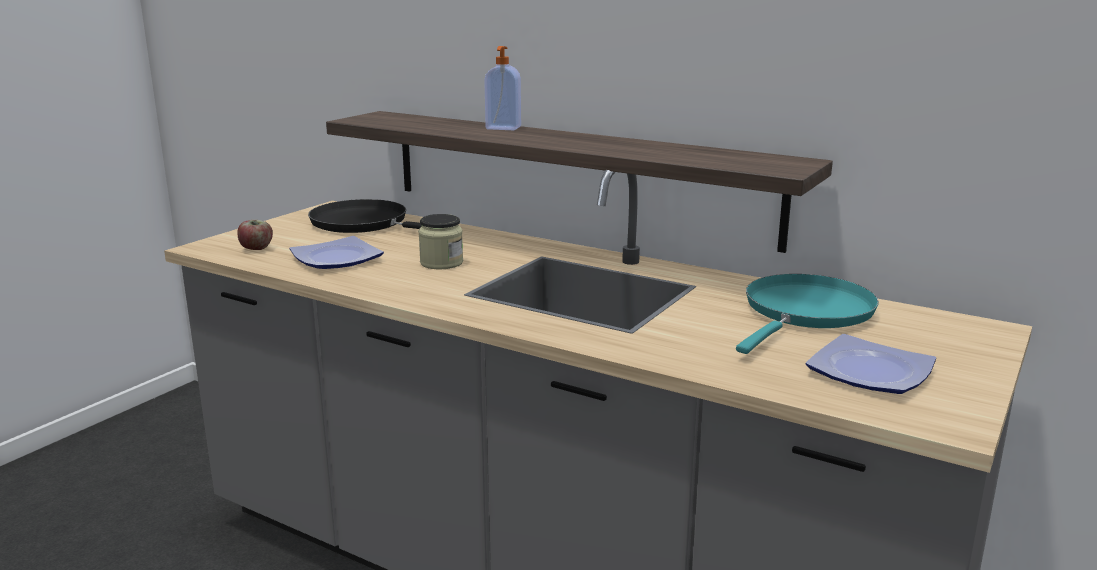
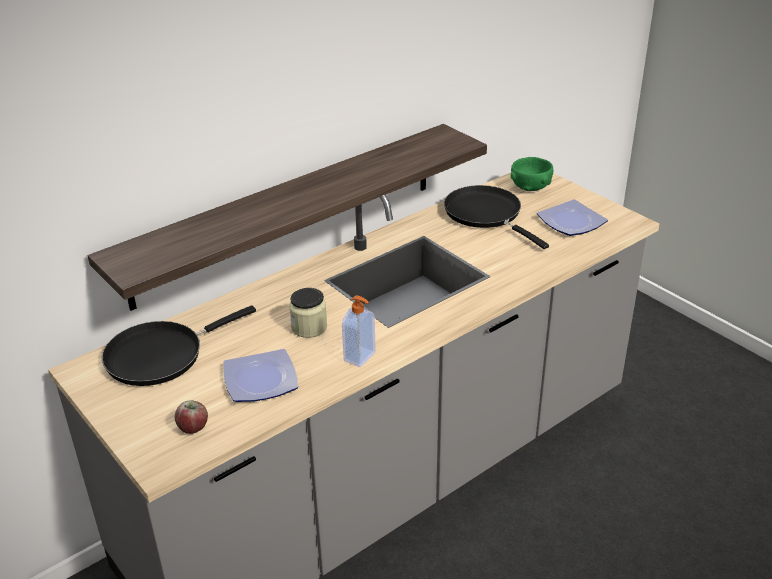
camera: 70 degrees left, 15 degrees up
(503, 128) = (247, 206): soap dispenser -> soap dispenser (360, 357)
(805, 313) = (486, 214): turquoise frying pan -> black frying pan
(940, 332) = (530, 187): none -> green bowl

